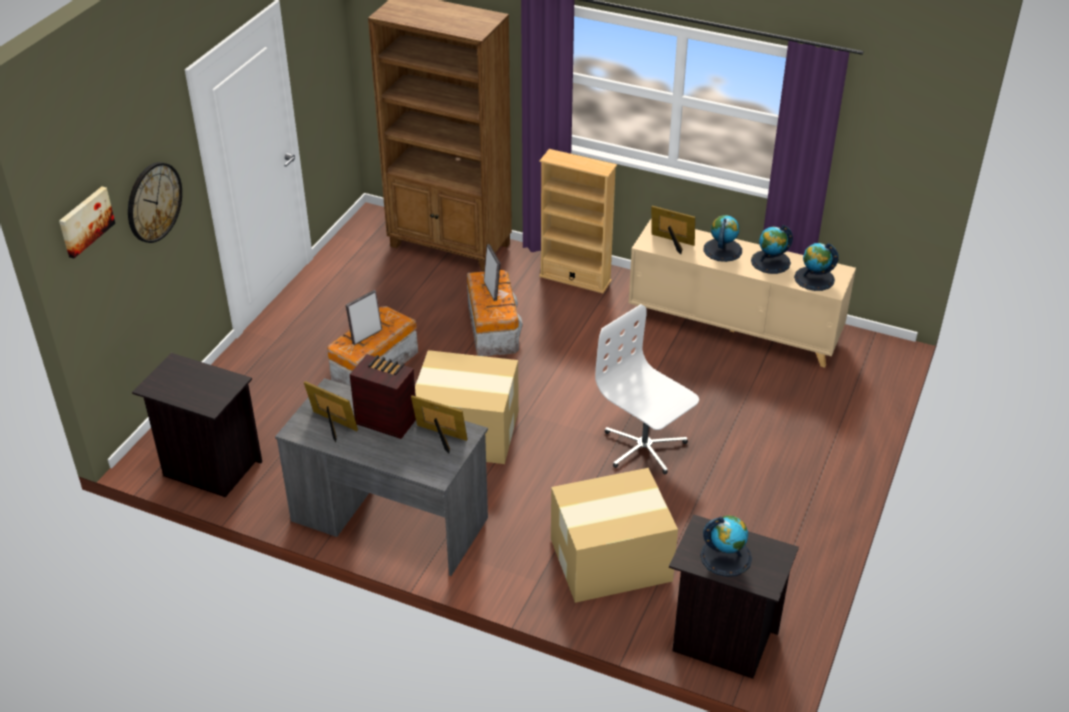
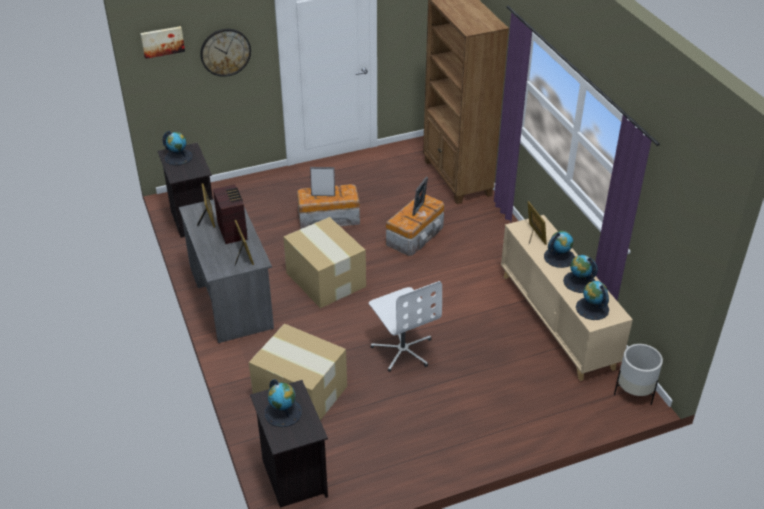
camera: 45 degrees right, 0 degrees up
(174, 383) = (178, 157): none -> globe
(575, 278) = (501, 236): beige bookcase -> none
(644, 447) = (403, 350): white office chair -> white office chair turned 150 degrees clockwise
(875, 347) = (634, 392): none -> white planter

